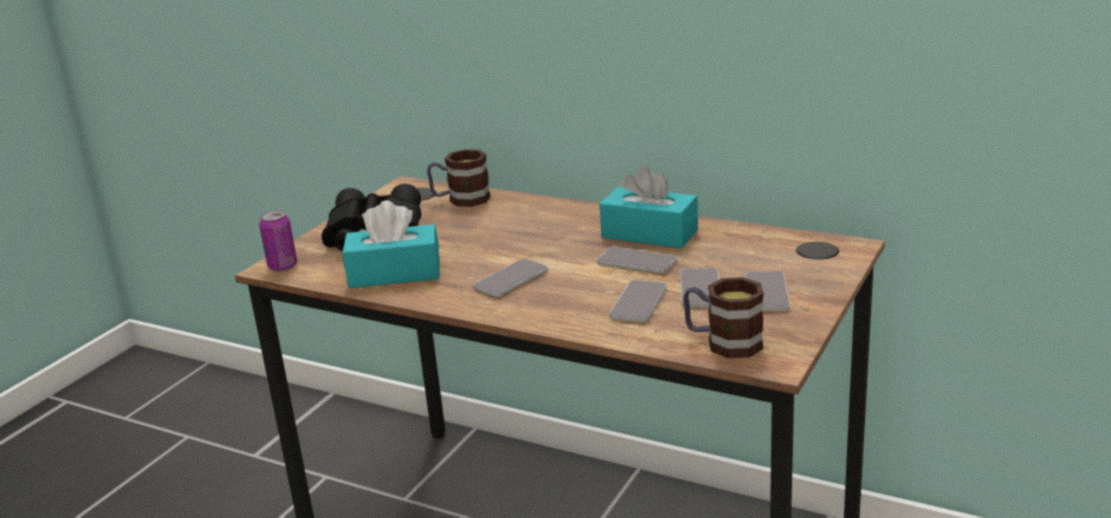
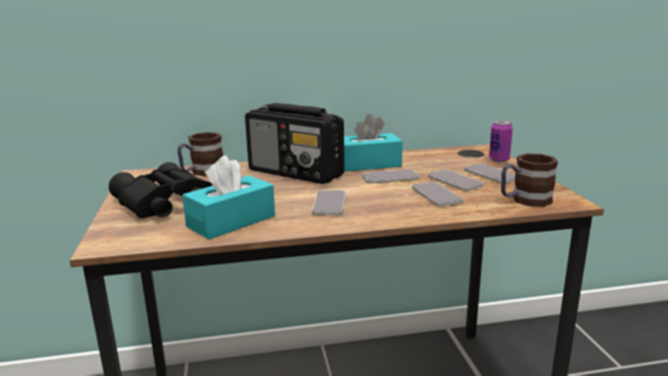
camera: 40 degrees left, 5 degrees down
(282, 266) = (114, 241): can -> can (499, 159)
(549, 226) = (296, 173): none -> radio

